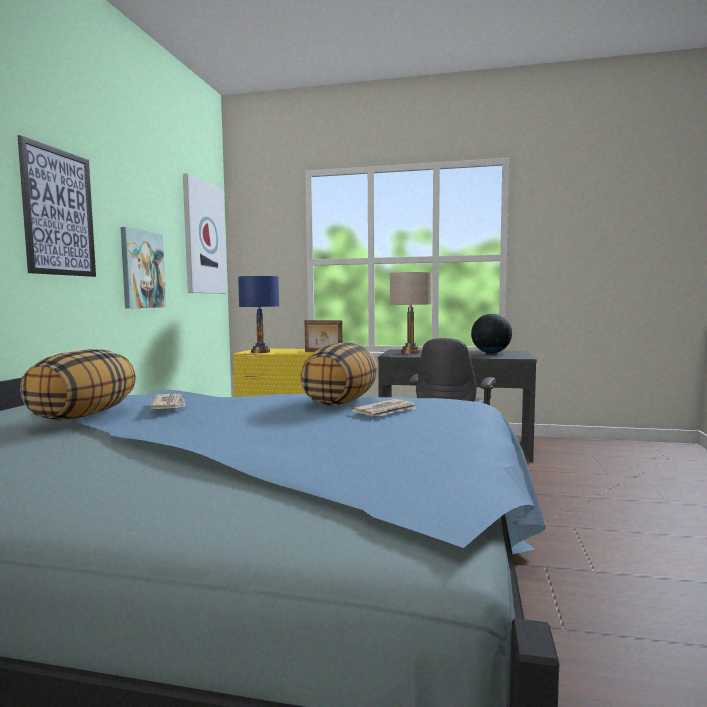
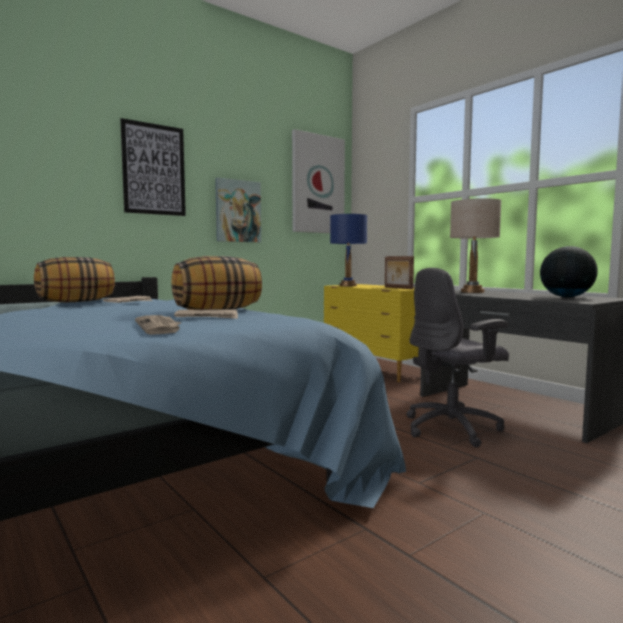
camera: 40 degrees right, 0 degrees up
(422, 430) = (159, 327): none -> newspaper

